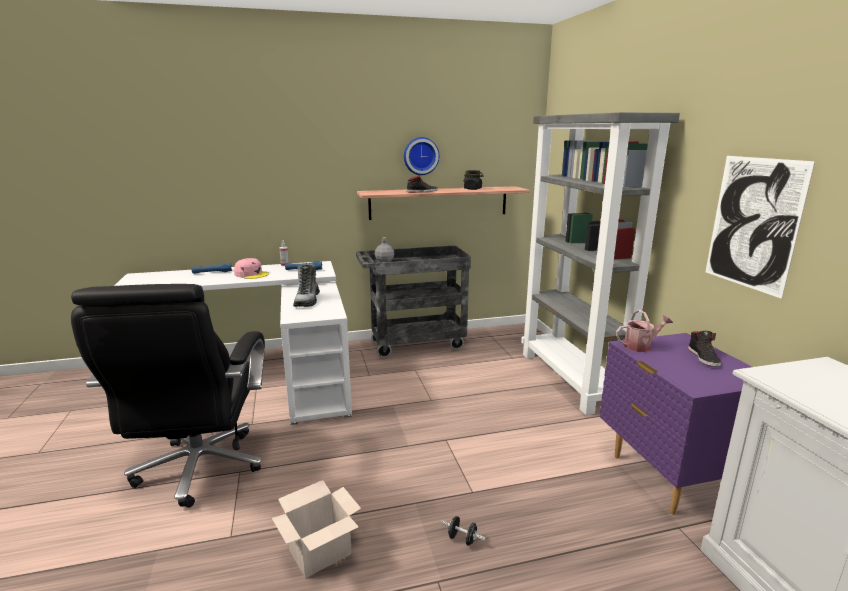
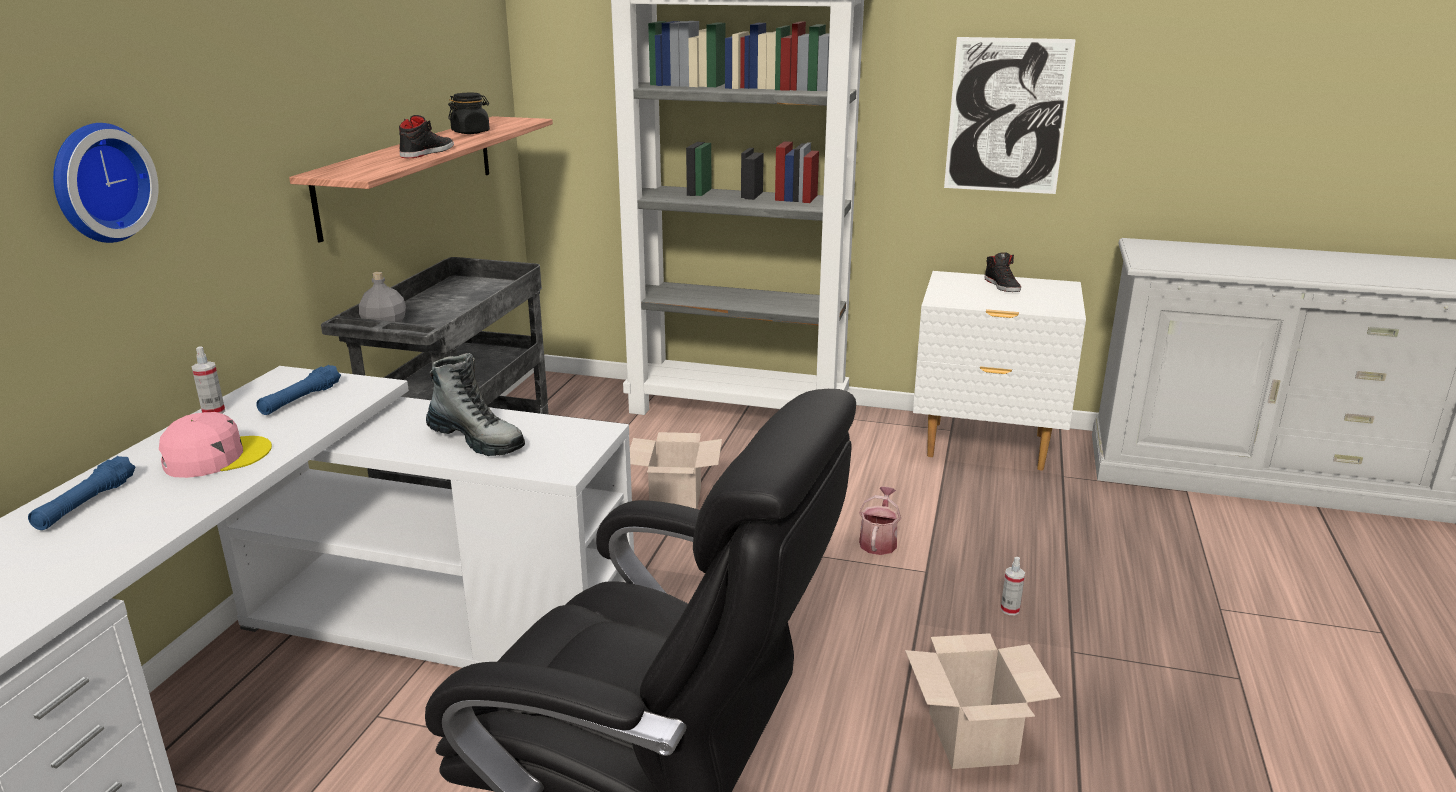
camera: 60 degrees left, 5 degrees up
(420, 156) = (372, 74): wall clock -> wall clock (97, 182)
(457, 392) = (674, 500): none -> cardboard box
(462, 539) = (1010, 609): black dumbbell -> spray bottle
(640, 346) = (949, 297): watering can -> watering can (879, 541)
(667, 478) = (986, 446): purple nightstand -> white nightstand
(704, 358) = (1002, 286): black shoe -> black shoe turned 45 degrees clockwise

